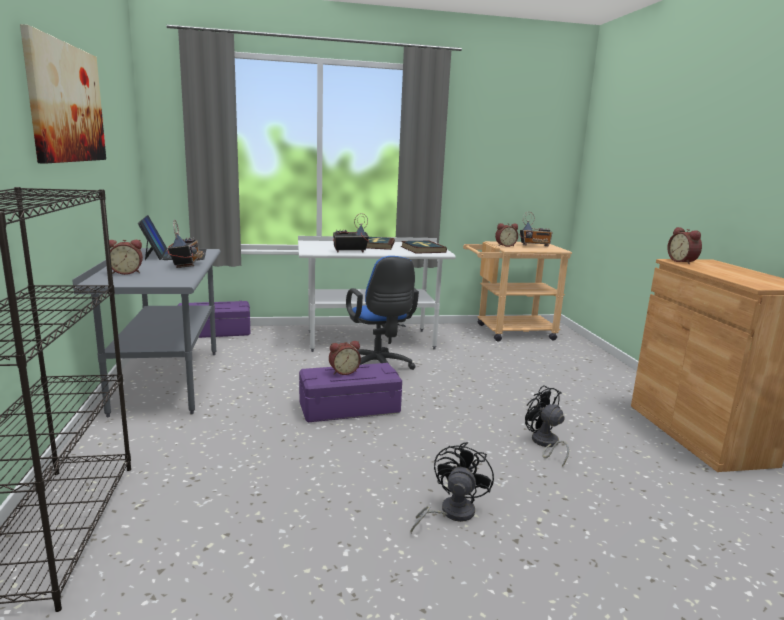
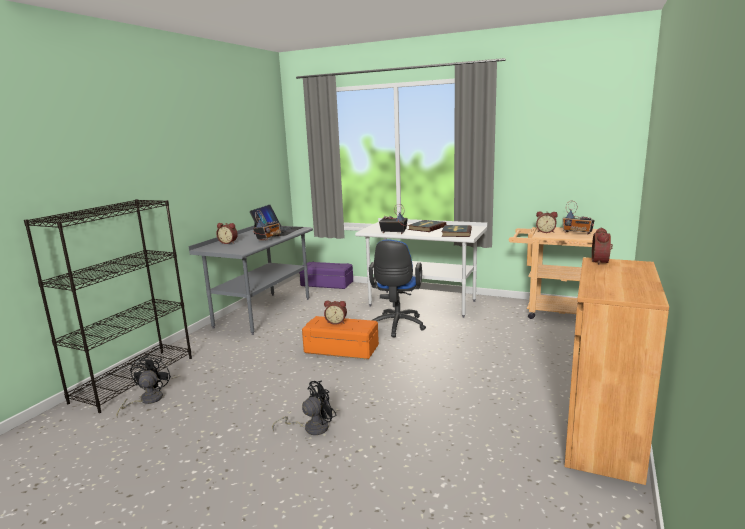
camera: 35 degrees right, 0 degrees up
(66, 103) = (197, 145): picture -> none
(349, 407) = (342, 349): purple storage box -> orange storage box
(545, 444) = (442, 405): black fan -> black fan (147, 400)

